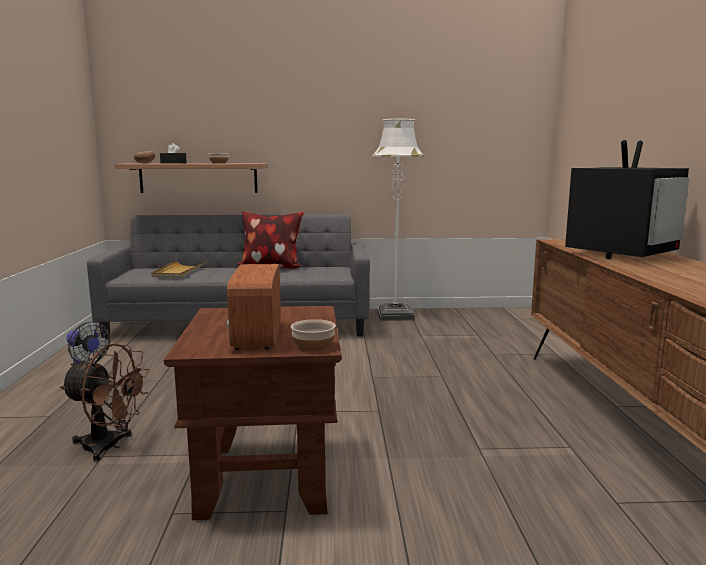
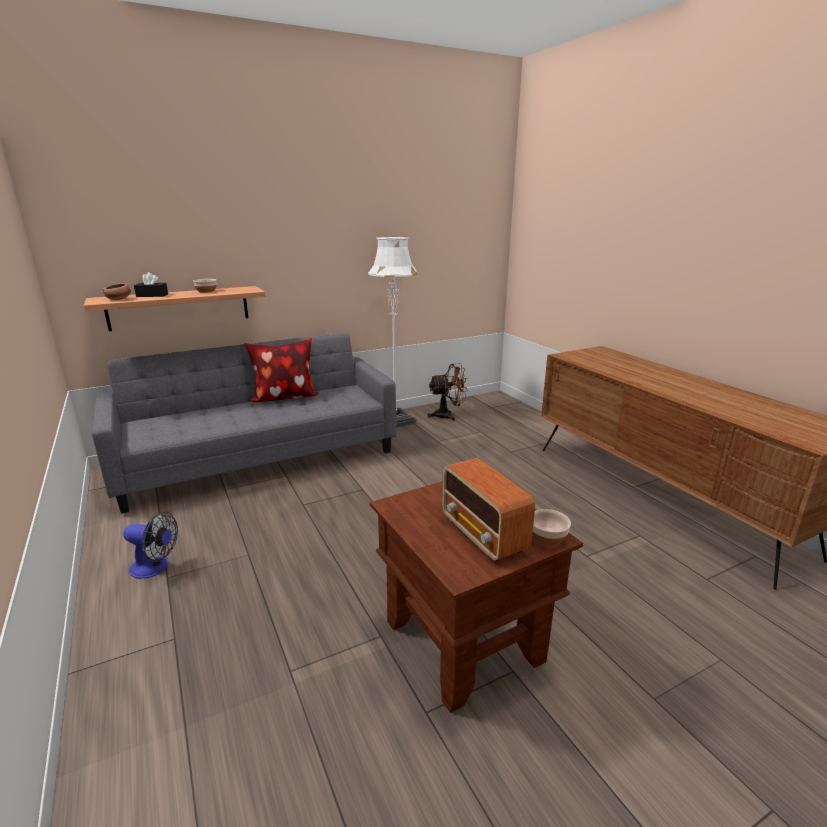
camera: 25 degrees left, 10 degrees up
(109, 446) = (285, 656): brown fan -> brown fan (448, 415)
(179, 272) = (193, 421): beige tray -> none
(621, 254) = (635, 371): television -> none

